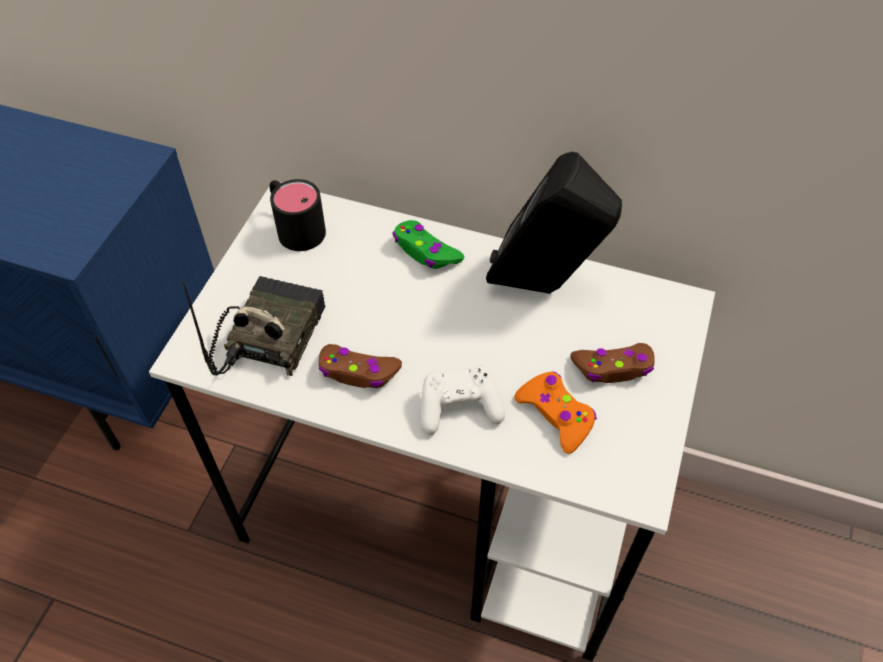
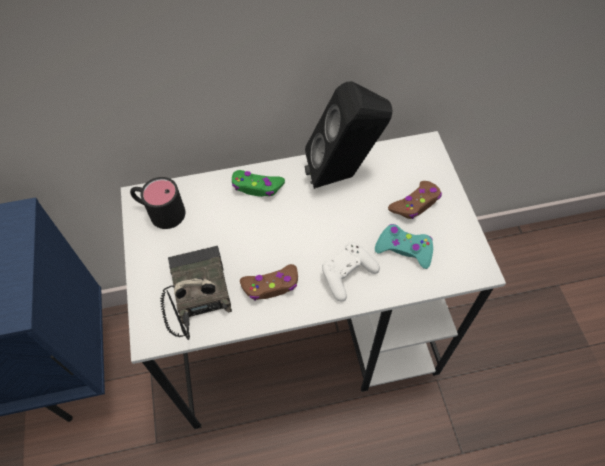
camera: 30 degrees left, 5 degrees up
(556, 415) = (404, 249): orange game controller -> turquoise game controller

